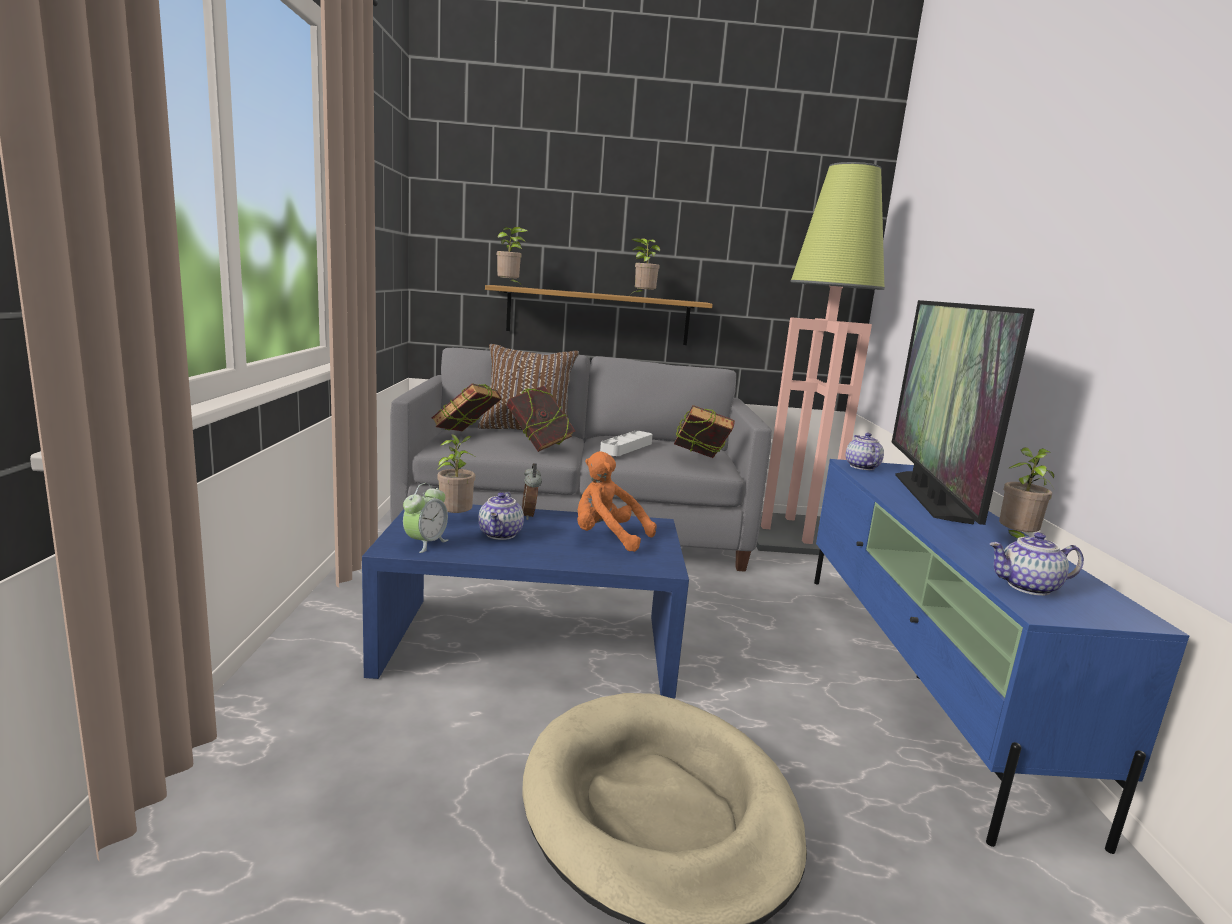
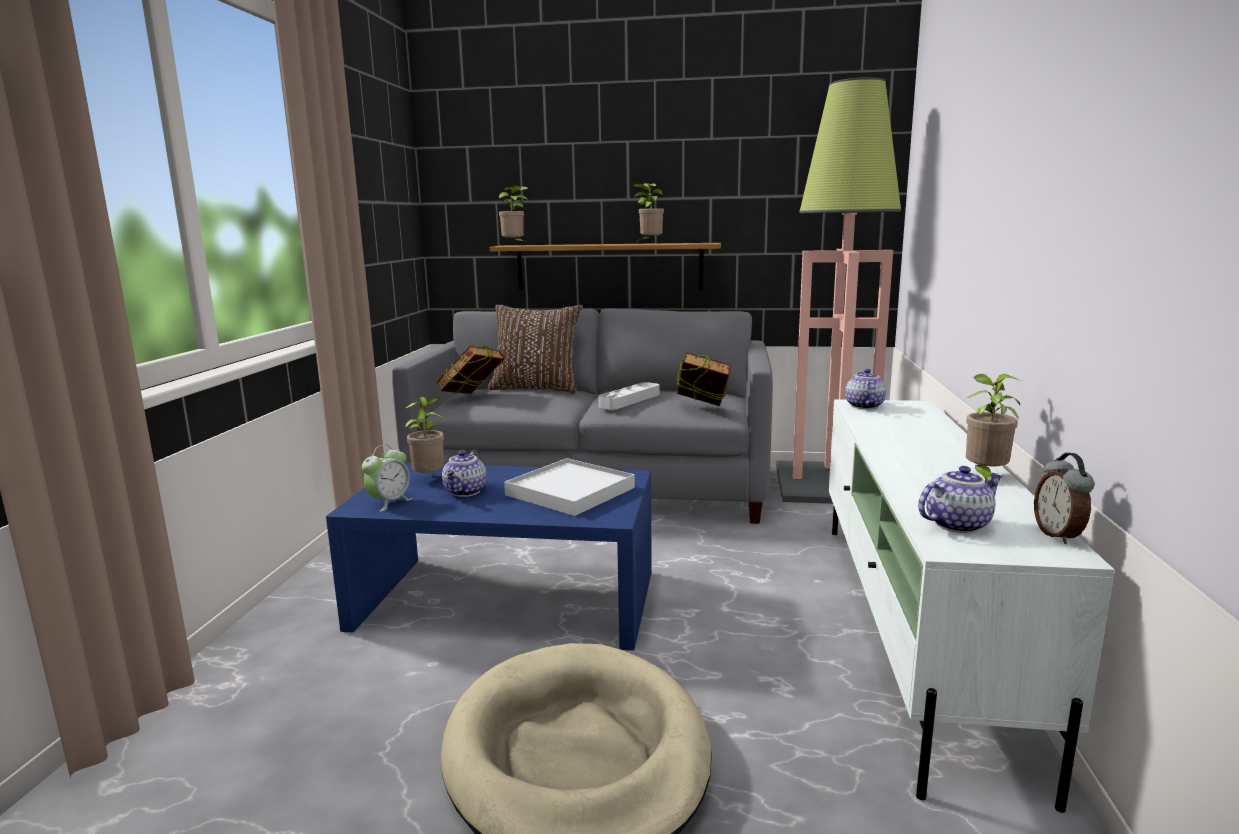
camera: 10 degrees right, 0 degrees up
(530, 515) = (504, 472): alarm clock -> alarm clock (1059, 535)
(539, 446) = (540, 404): book -> none
(607, 538) = (570, 491): orange plush toy -> white tray
(919, 679) = (912, 631): blue tv stand -> white tv stand
(929, 496) = (919, 433): television -> none
(1028, 587) = (956, 524): teapot -> teapot turned 150 degrees clockwise

